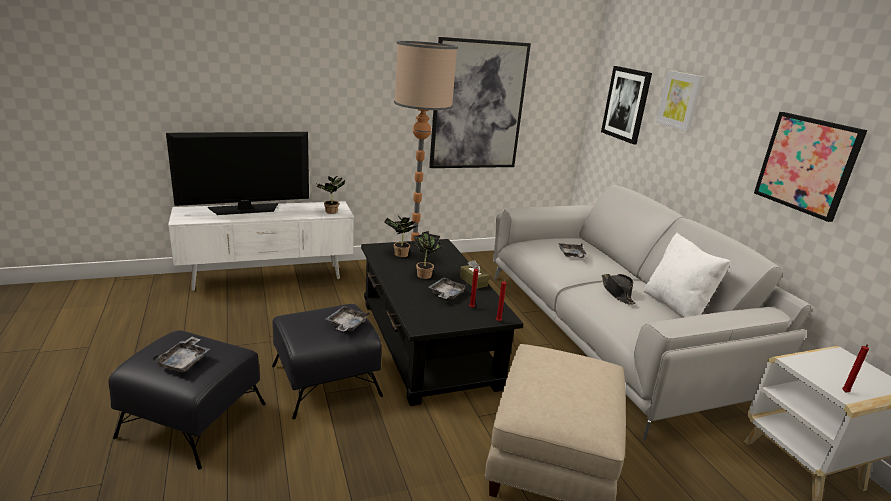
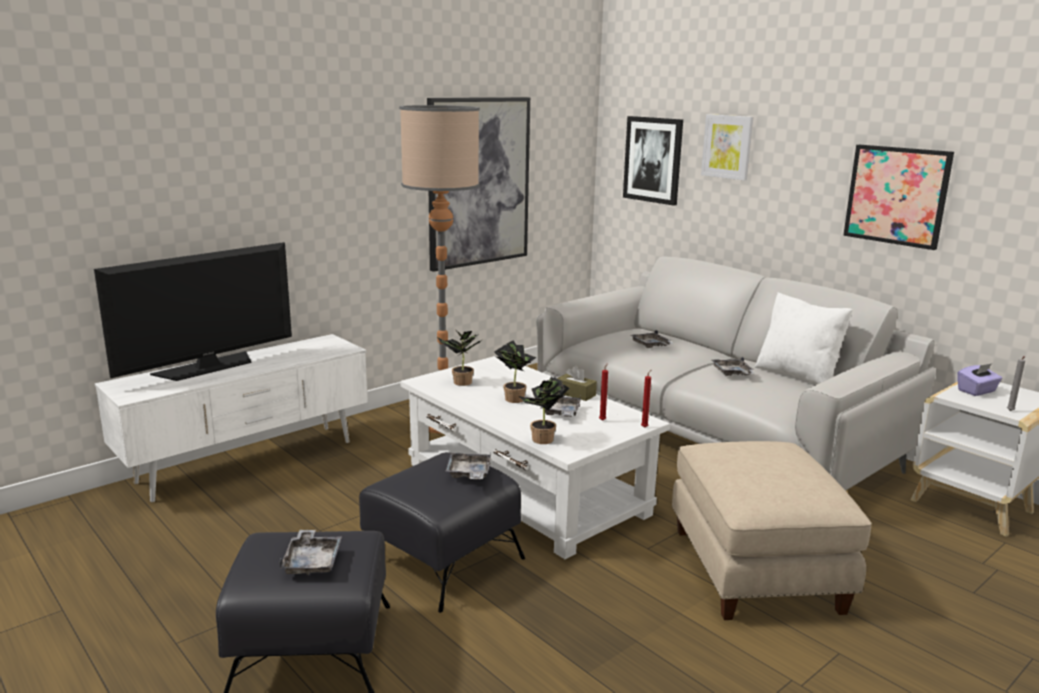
camera: 20 degrees left, 5 degrees down
(330, 212) = (329, 349): potted plant -> potted plant (543, 441)
(427, 343) = (525, 489): black coffee table -> white coffee table
(617, 292) = (732, 373): black hat -> grey tray
(827, 363) = (977, 391): none -> purple tissue box
(844, 392) = (1010, 411): red candle -> grey candle

